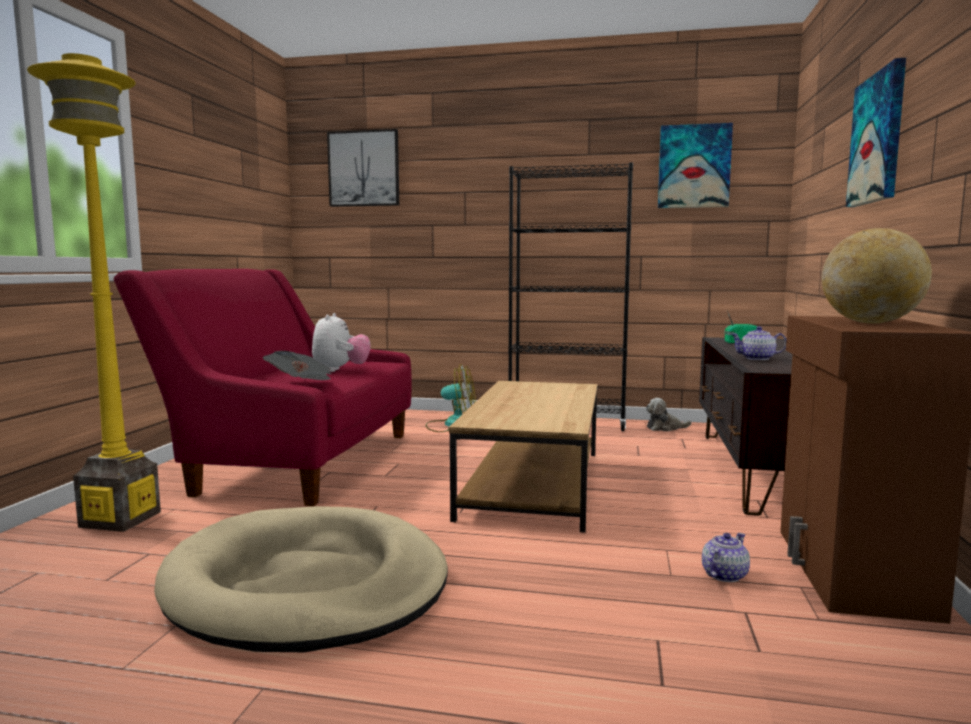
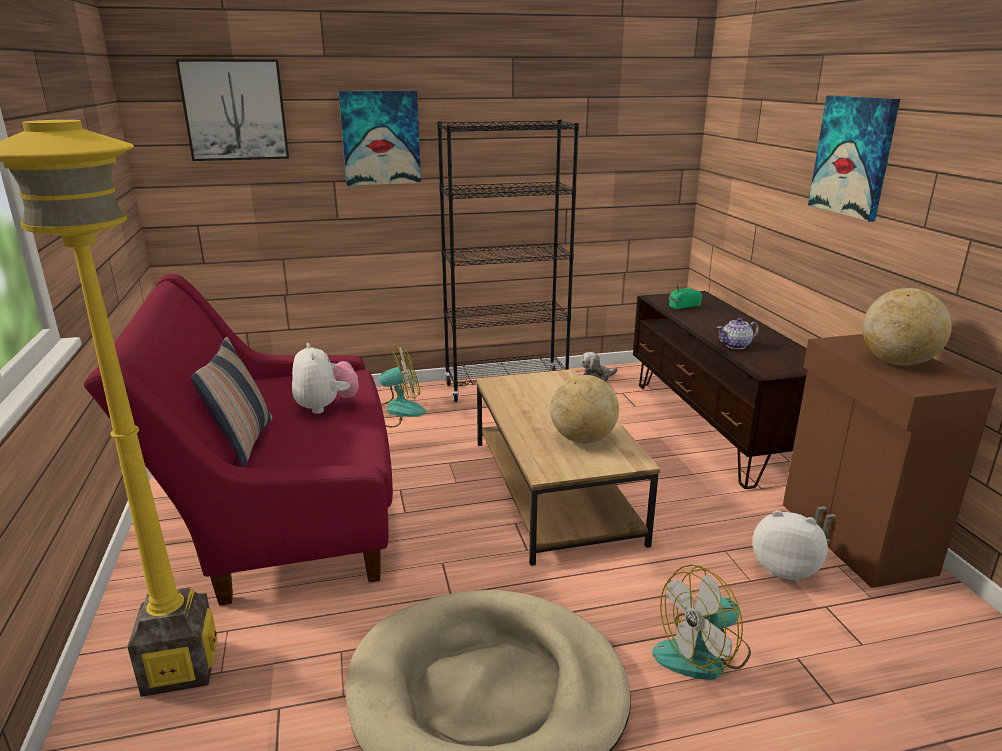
camera: 25 degrees left, 15 degrees up
(255, 376) = (243, 442): none -> pillow
(302, 385) = (329, 453): newspaper -> none
(538, 413) = (583, 439): none -> globe
(547, 611) = (703, 654): none -> fan
(694, 166) = (618, 114): picture -> picture (380, 138)
(723, 575) = (784, 569): teapot -> plush toy

